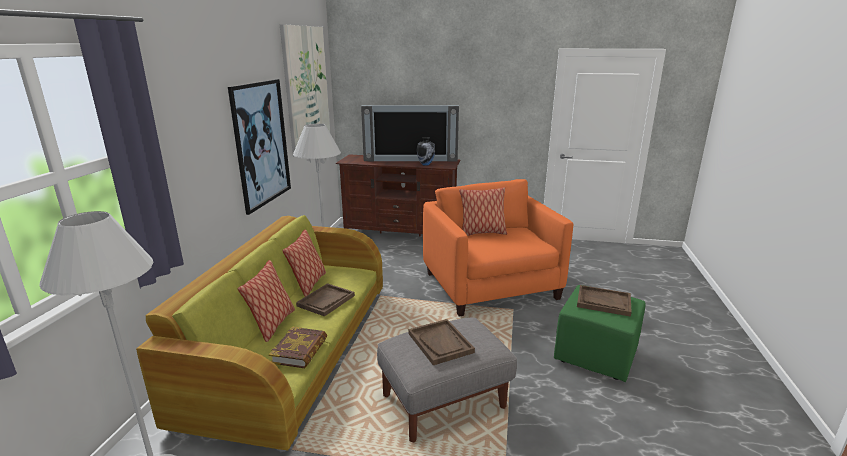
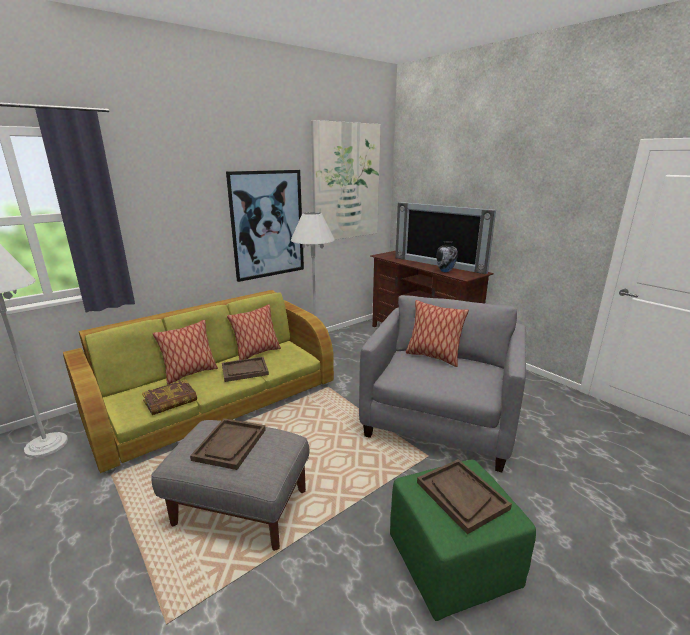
camera: 40 degrees right, 0 degrees up
(491, 286) = (440, 421): orange armchair -> grey armchair

